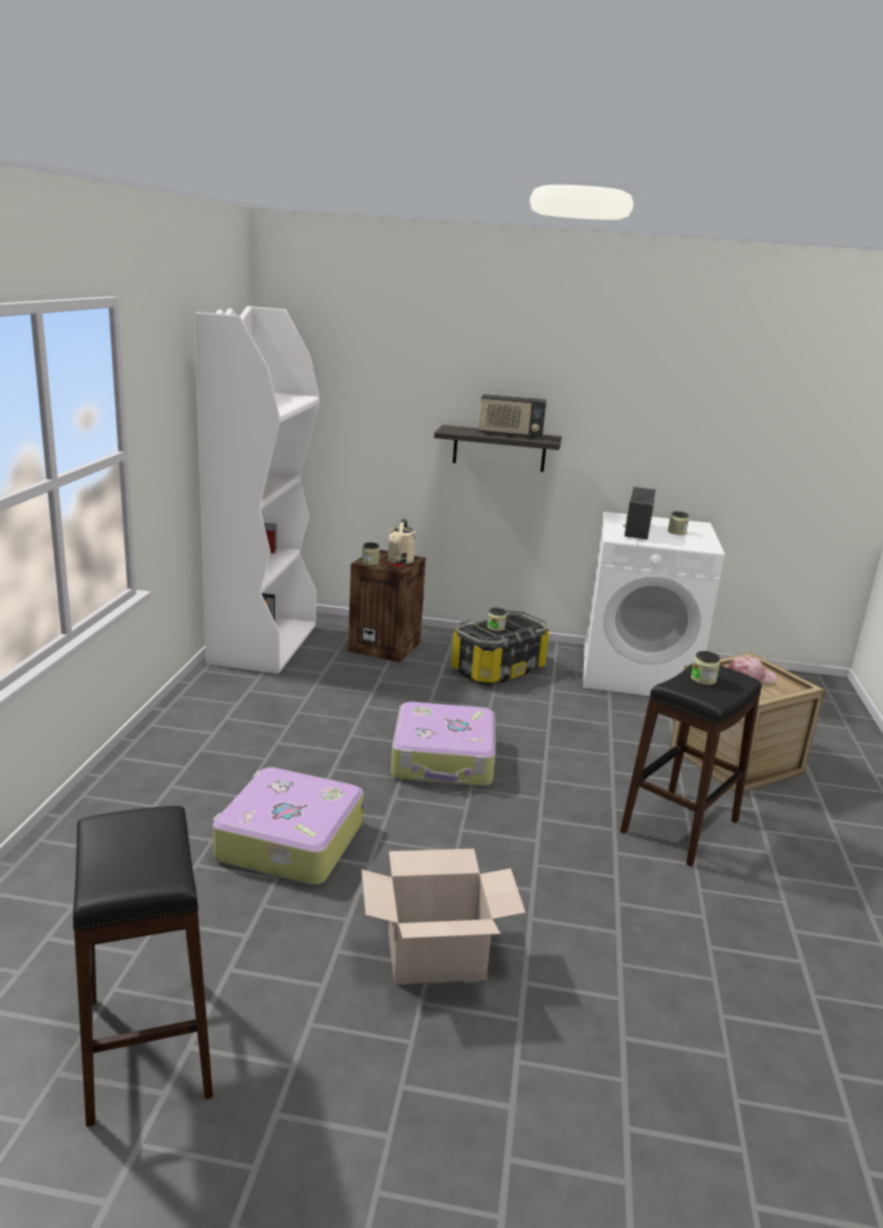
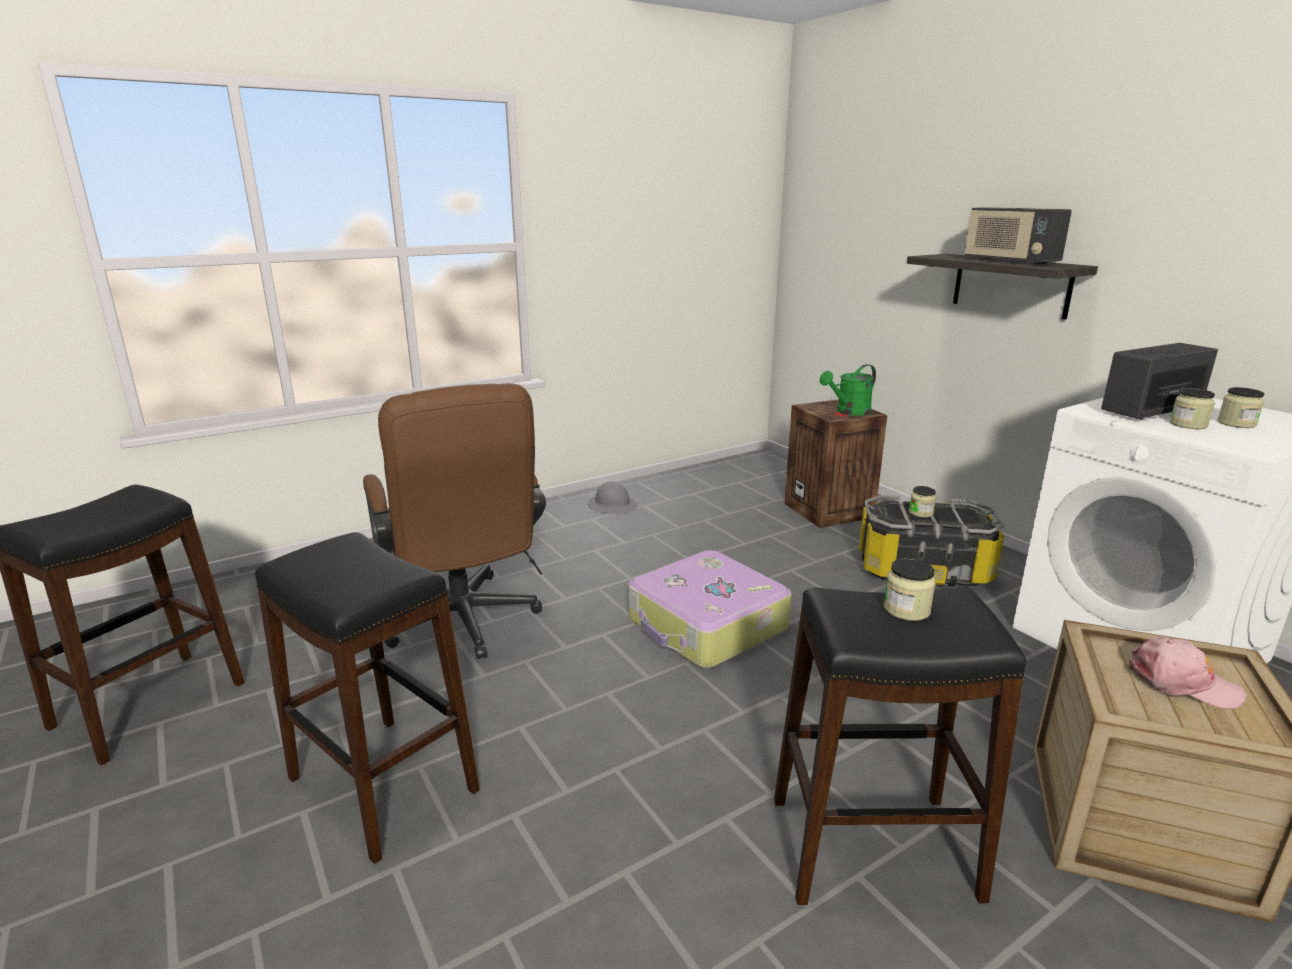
camera: 50 degrees right, 0 degrees up
(222, 700) = (612, 506): none -> grey hard hat
(263, 644) = (719, 477): white bookcase -> none
(288, 842) = (465, 625): suitcase -> brown office chair
(370, 562) = (813, 407): jar -> jar (1188, 424)
(400, 561) = (849, 412): beige watering can -> green watering can
(435, 957) = (382, 784): cardboard box -> black stool

